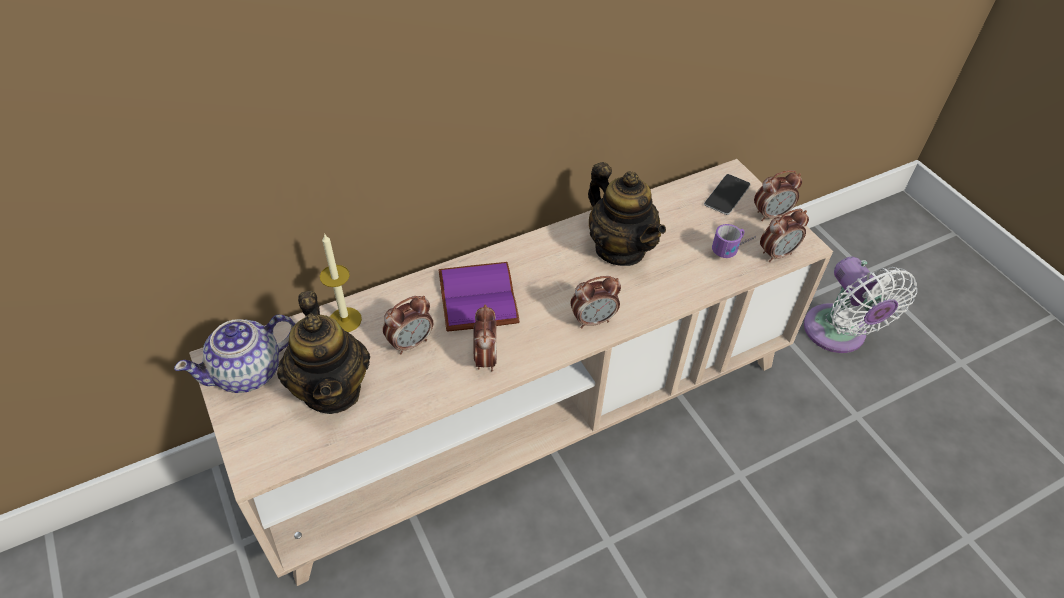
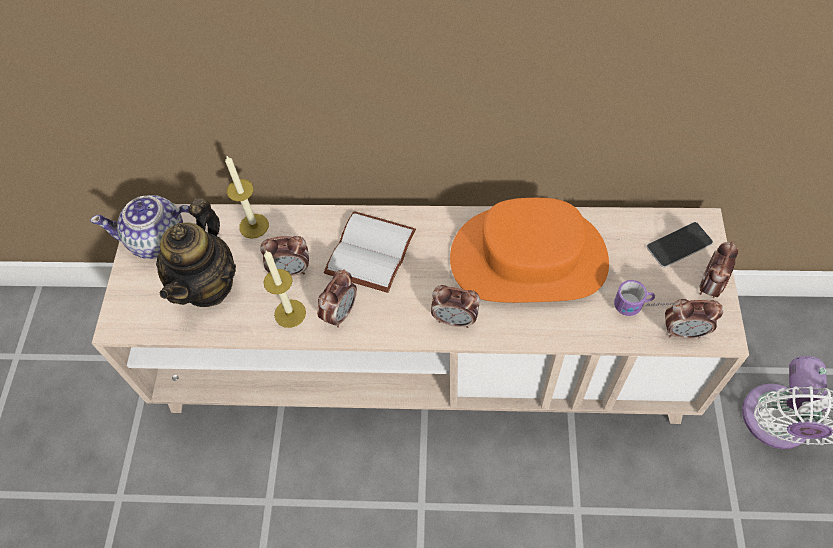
camera: 35 degrees right, 10 degrees up
(436, 379) = (290, 313): none -> candle
(475, 297) = (369, 251): purple book -> white book
(620, 249) = (529, 258): teapot -> orange hat
(771, 215) = (710, 286): alarm clock -> alarm clock turned 105 degrees clockwise

